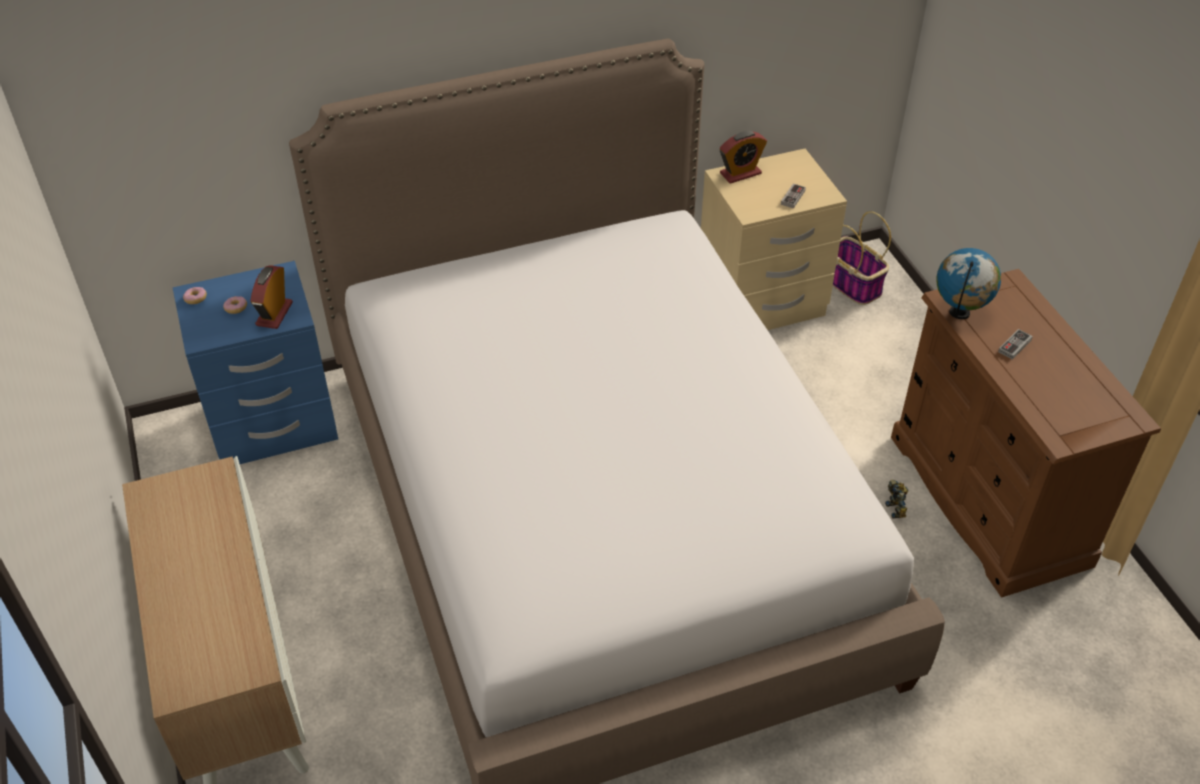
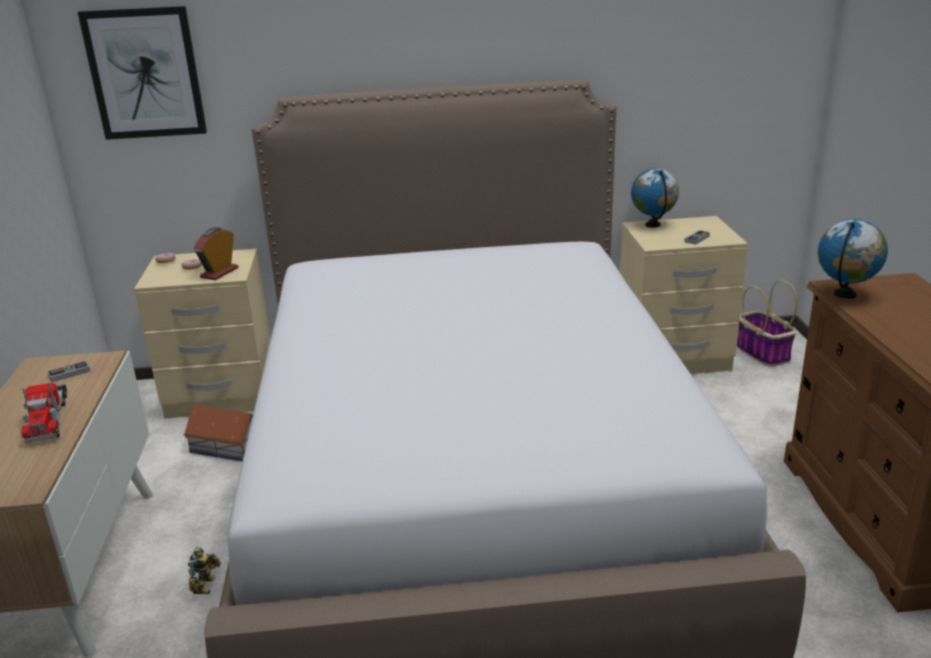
camera: 15 degrees right, 20 degrees down
(148, 96) = (145, 73): none -> picture
(213, 572) = (47, 419): none -> toy truck
(273, 424) = (222, 395): blue nightstand -> beige nightstand
(316, 497) = (228, 445): none -> toy house
(740, 173) = (653, 225): alarm clock -> globe
(897, 509) = (782, 518): toy robot -> toy robot (206, 585)
(1014, 346) = (904, 318): game controller -> game controller (69, 373)

